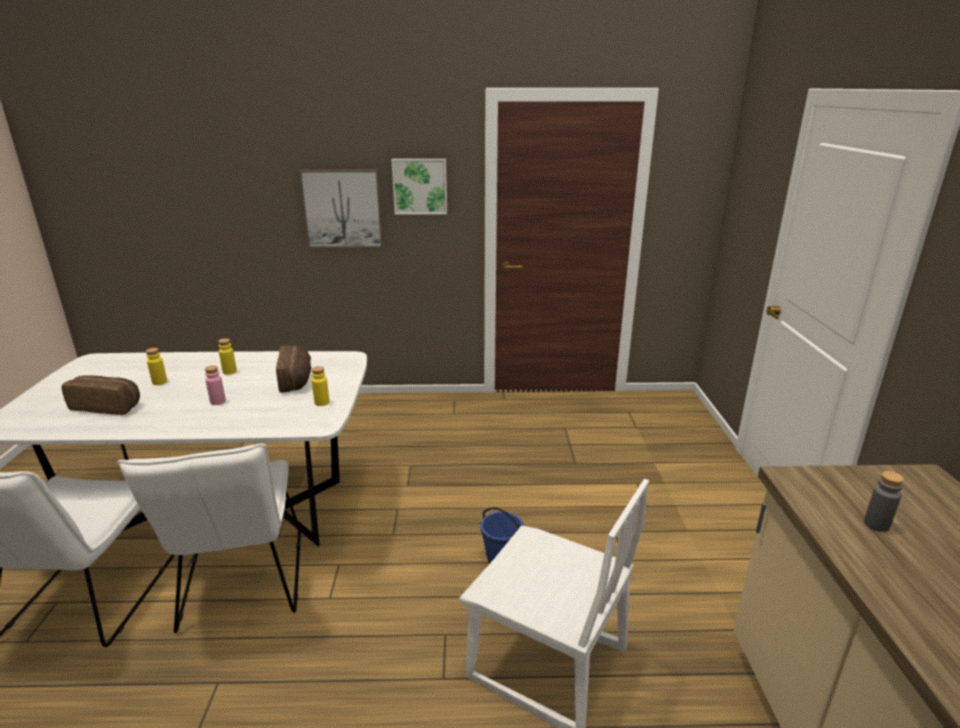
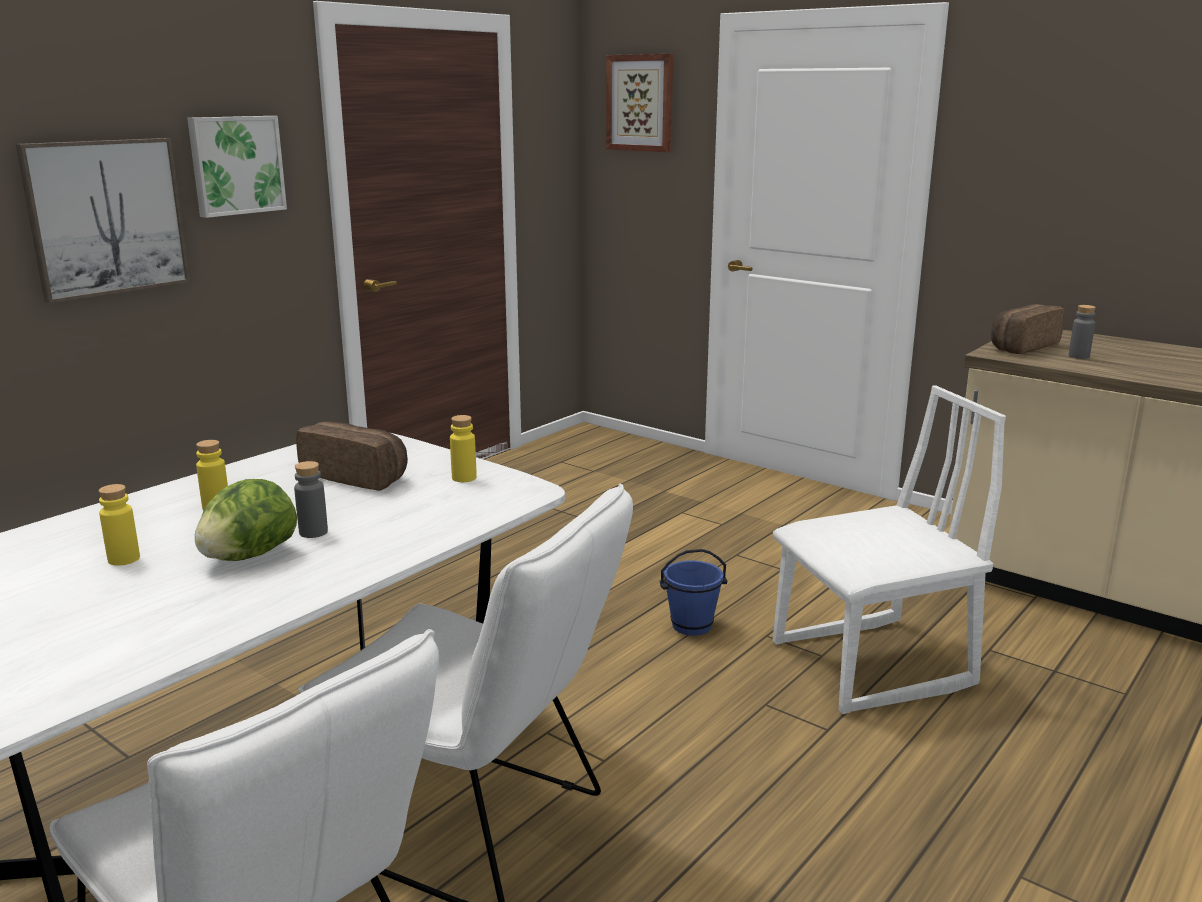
camera: 50 degrees left, 5 degrees down
(108, 406) = (126, 612): bread -> bread (1021, 346)
(180, 401) = (249, 556): none -> lettuce
(218, 401) = (313, 532): pink bottle -> grey bottle
(756, 160) = (640, 103): none -> picture

